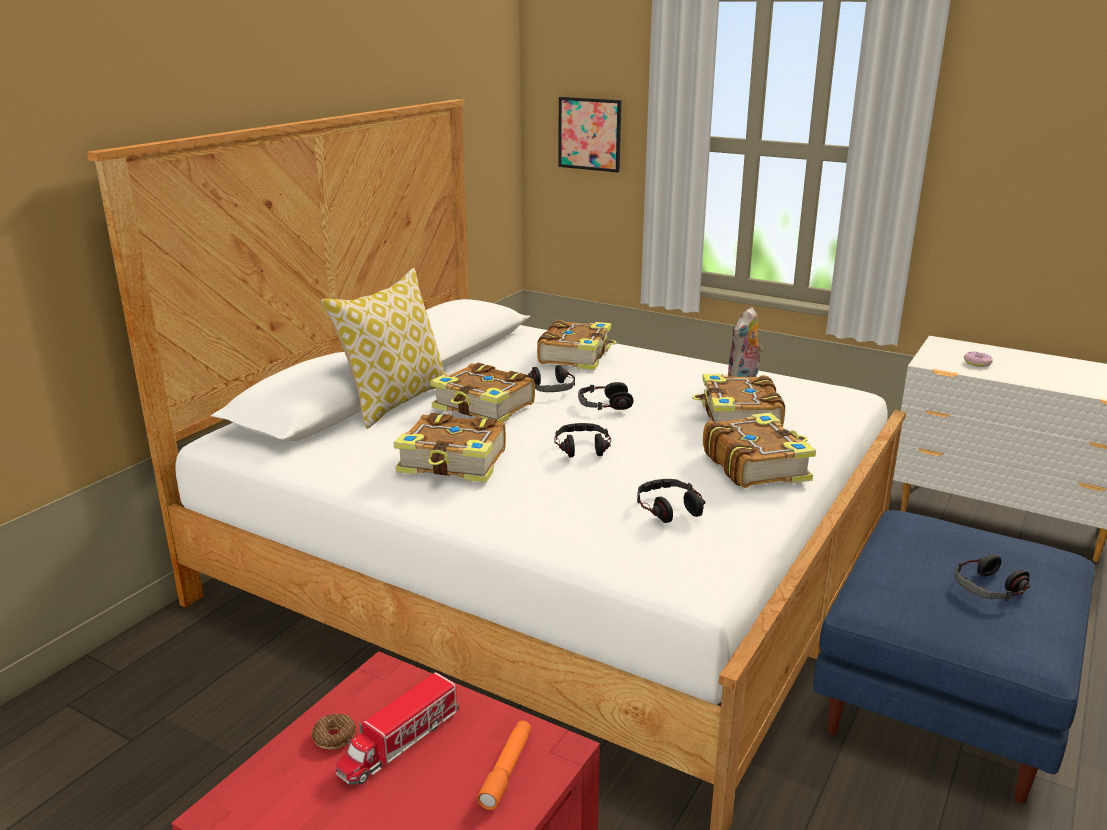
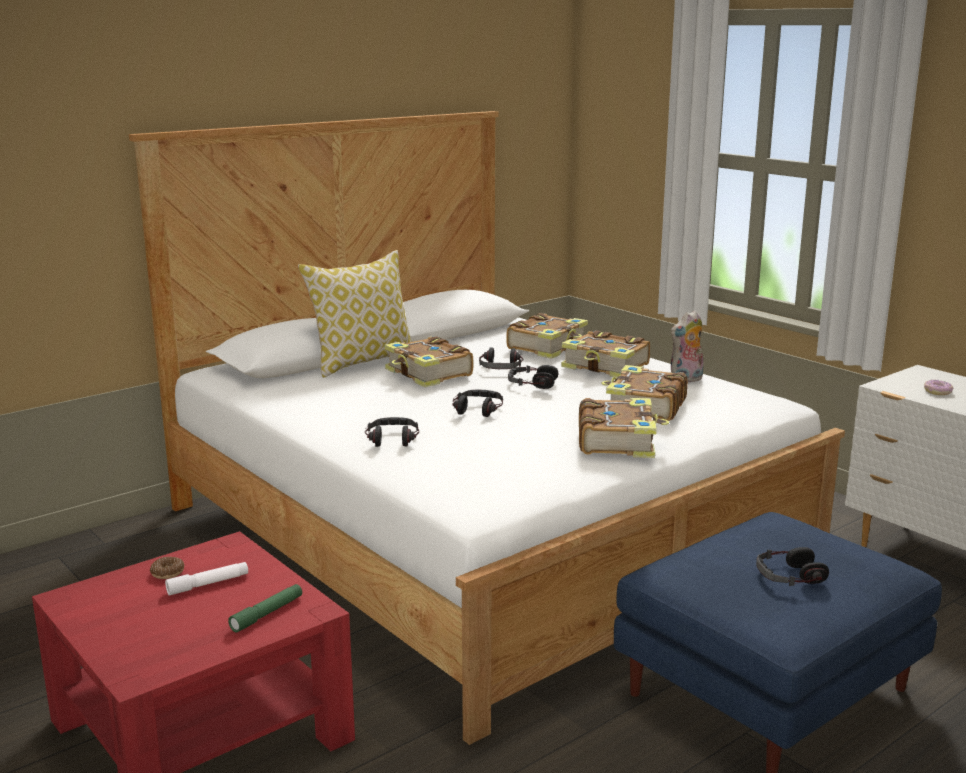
camera: 20 degrees right, 5 degrees down
(399, 742) = (208, 584): toy truck -> white flashlight
(454, 463) = (365, 407): book -> book (606, 367)
(506, 770) = (267, 614): orange flashlight -> green flashlight
(589, 134) = (626, 148): picture -> none
(668, 508) = (502, 457): headphones -> headphones (392, 439)

